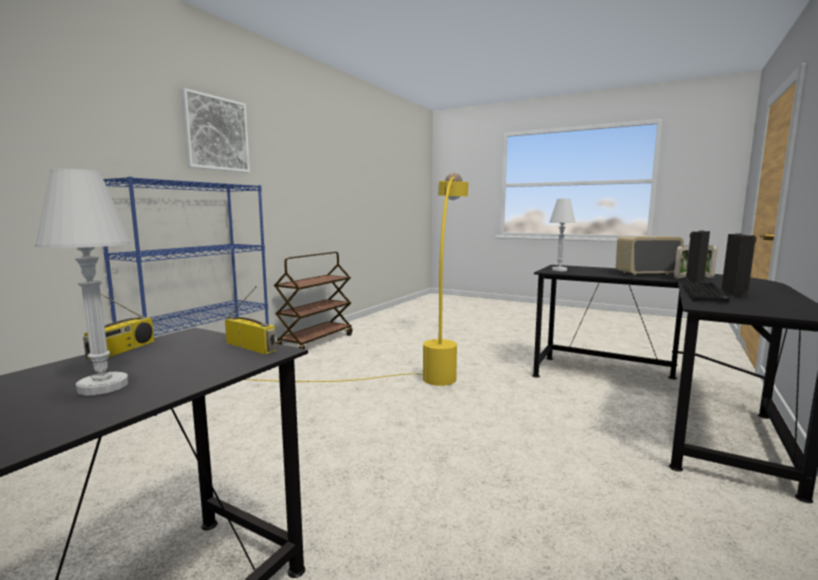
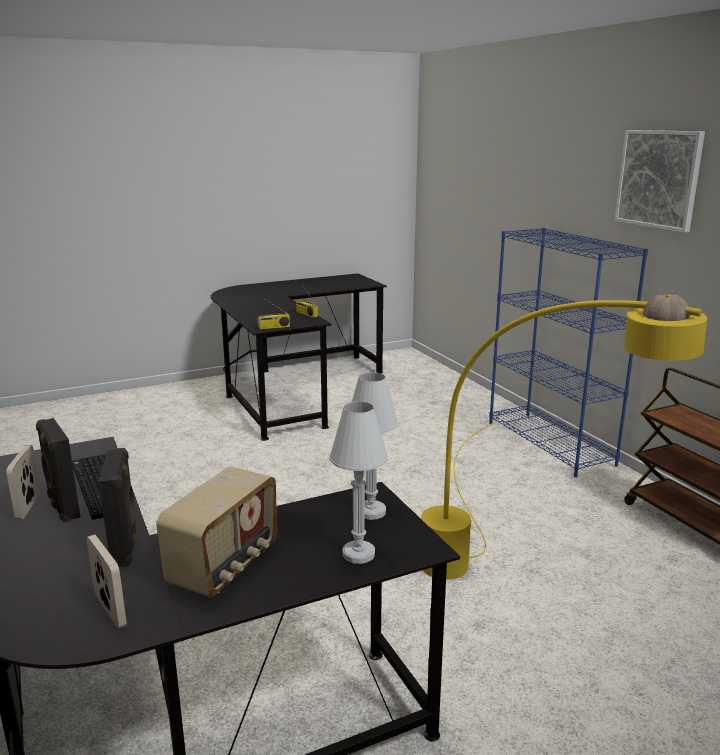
camera: 125 degrees right, 10 degrees up
(103, 386) = (263, 312): white table lamp -> white table lamp (358, 554)
(681, 277) = (155, 573): picture frame -> picture frame (28, 507)

